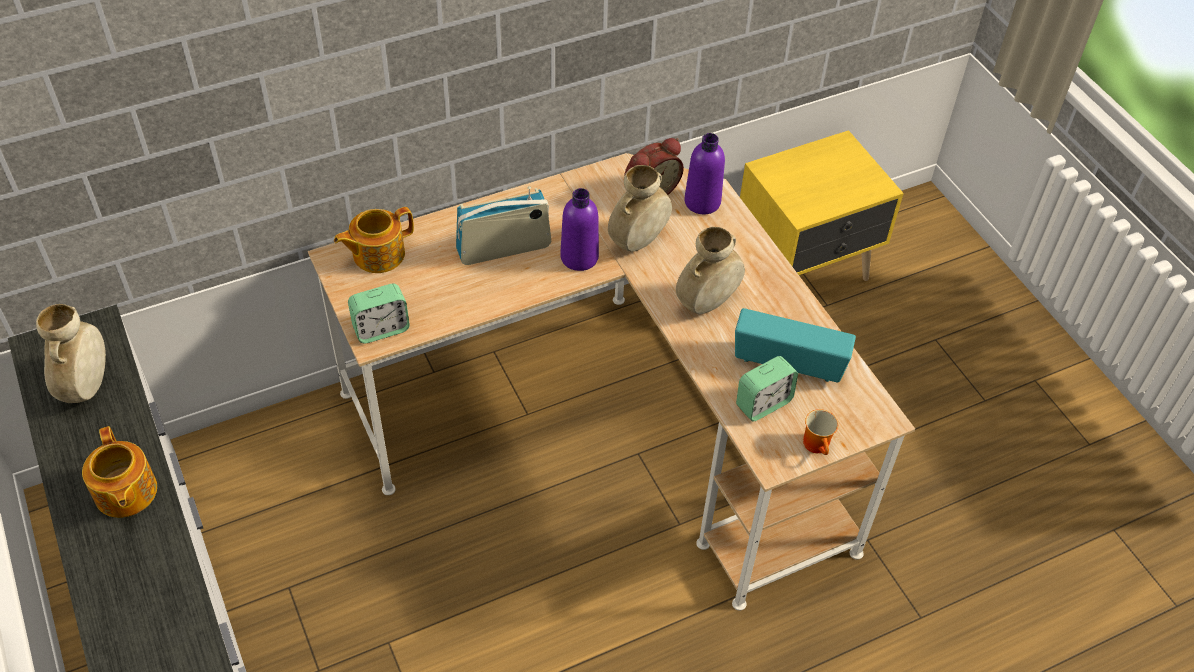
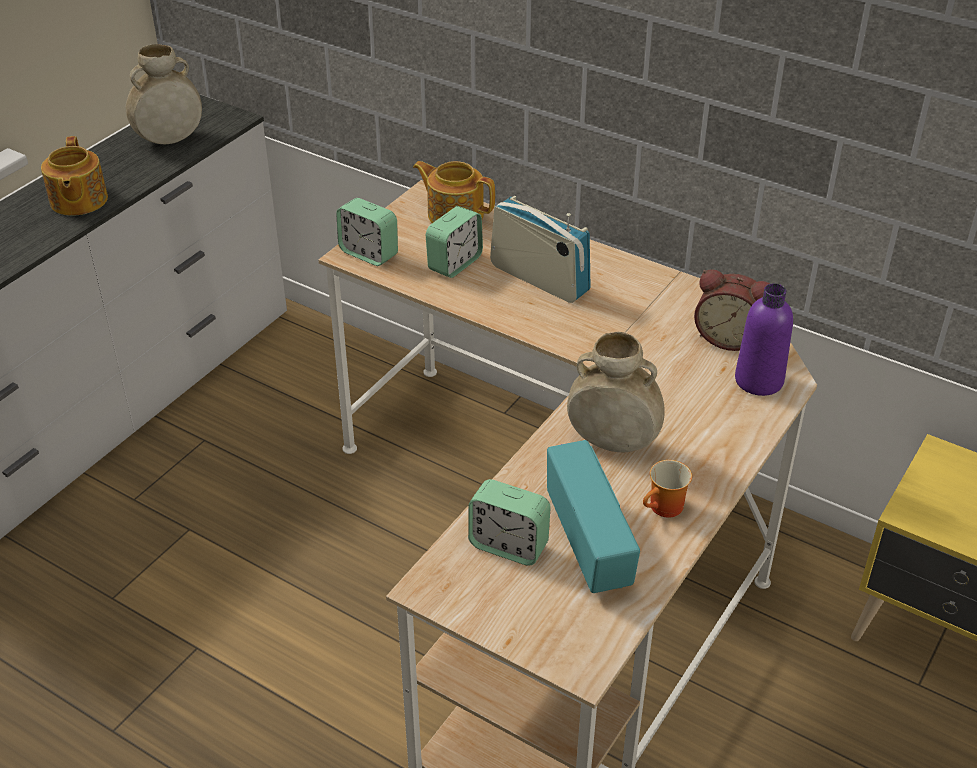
camera: 60 degrees right, 10 degrees down
(125, 493) = (78, 201): teapot -> teapot turned 45 degrees counterclockwise
(442, 285) = (454, 263): none -> alarm clock
(579, 257) = (580, 329): purple bottle -> none
(638, 241) = (647, 358): beige vase -> none
(818, 445) = (488, 618): mug -> mug (665, 509)

